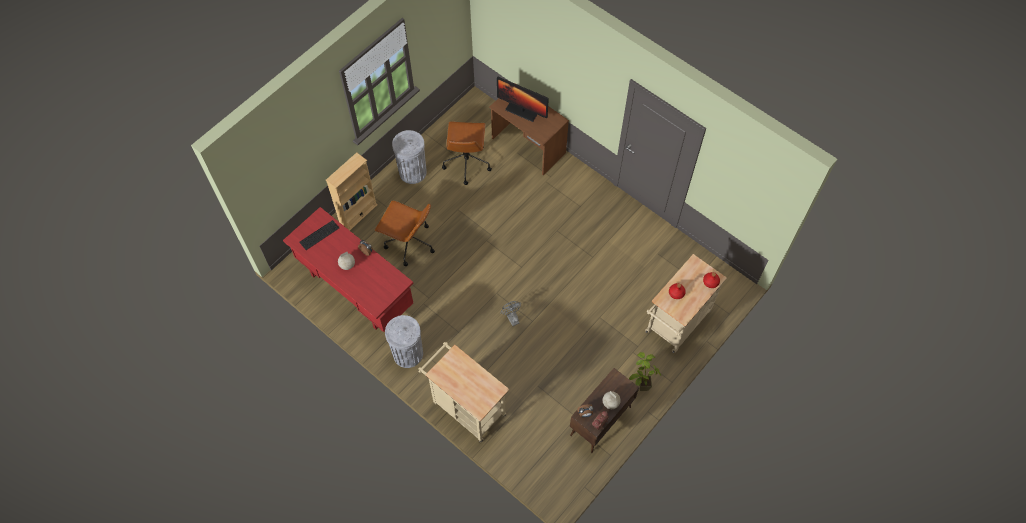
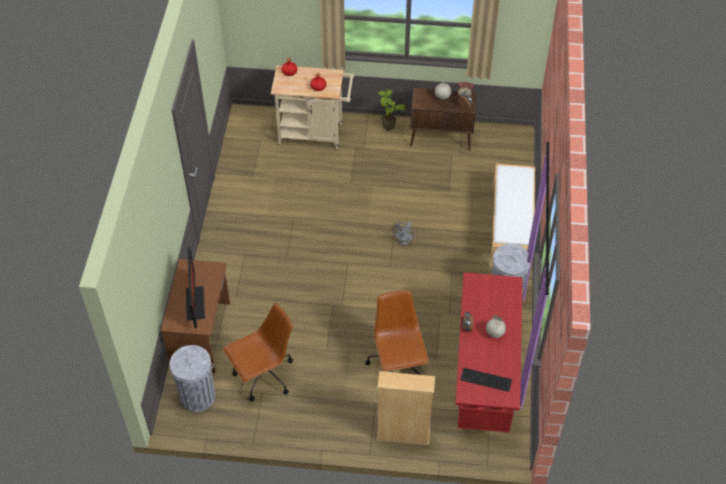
camera: 125 degrees left, 10 degrees down
(412, 172) = (313, 419): grey trash can -> grey trash can (197, 396)
(466, 406) = (511, 227): beige cart -> white bench

